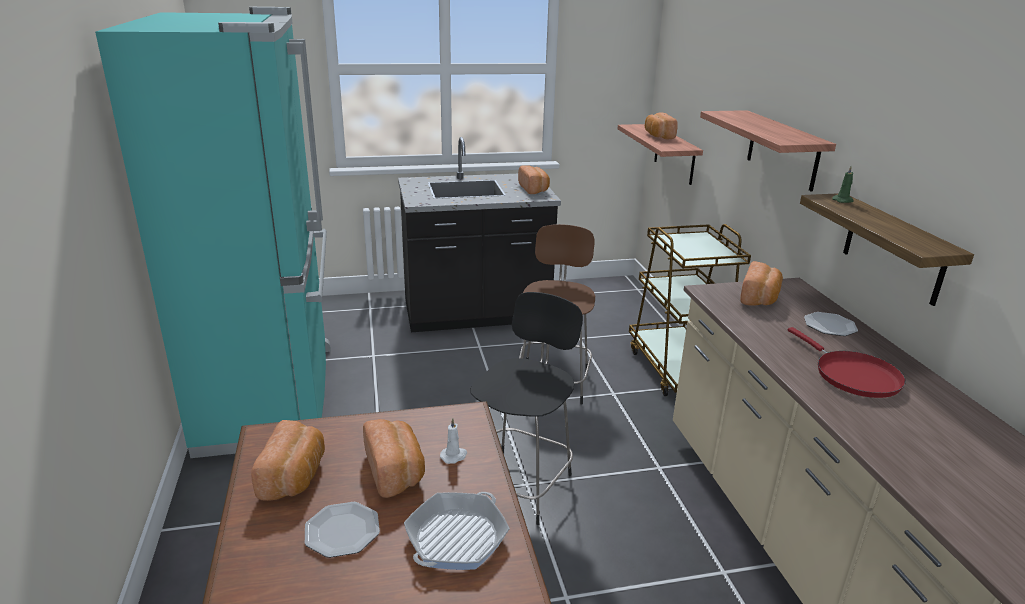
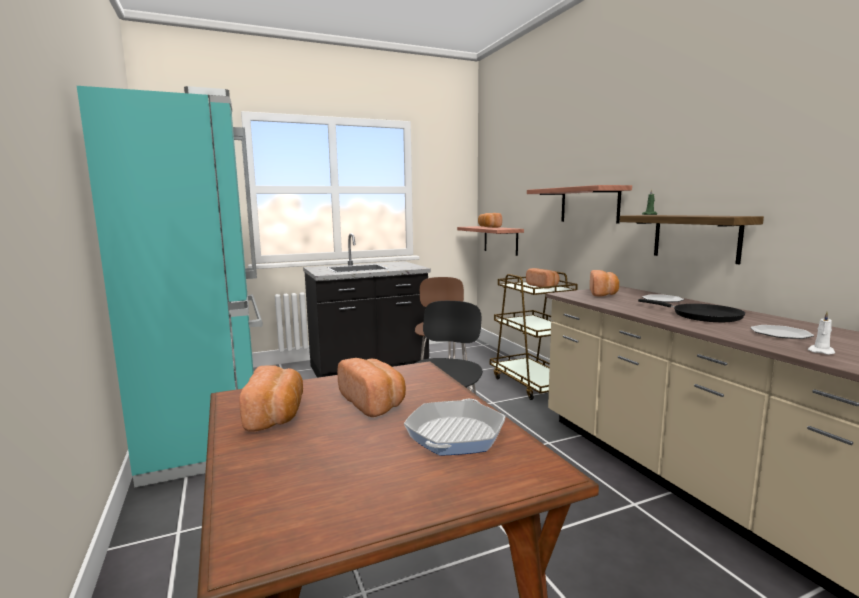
camera: 10 degrees left, 15 degrees down
(342, 532) = (341, 444): plate -> plate (781, 334)
(454, 456) = (422, 389): white candle -> white candle (821, 351)
(534, 189) = (408, 266): bread -> bread (543, 286)
(852, 375) = (702, 316): red frying pan -> black frying pan

